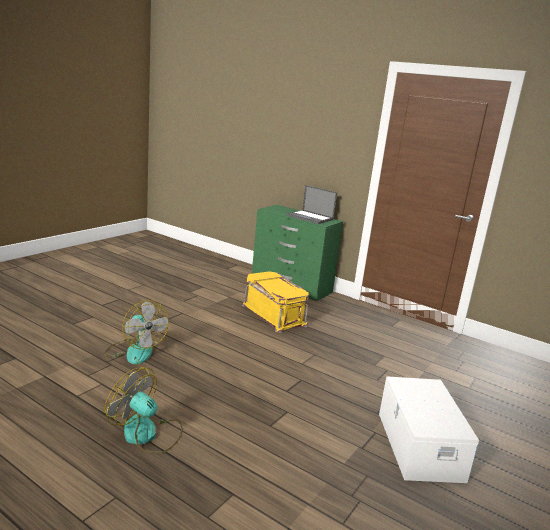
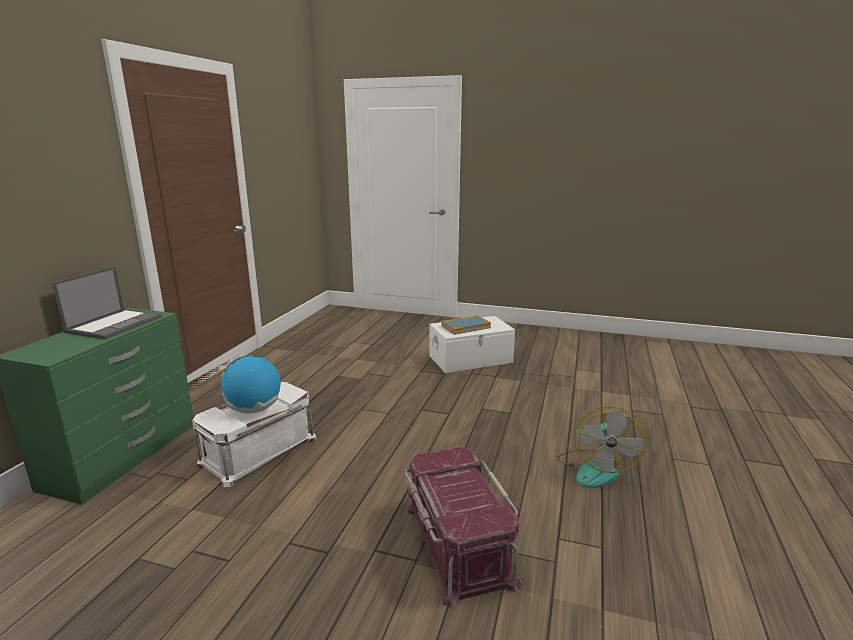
camera: 105 degrees left, 0 degrees up
(135, 351) = (456, 544): fan -> red storage box
(273, 285) = (254, 410): none -> globe
(274, 315) = (258, 450): yellow storage box -> white storage box
(425, 400) = (466, 327): none -> book

